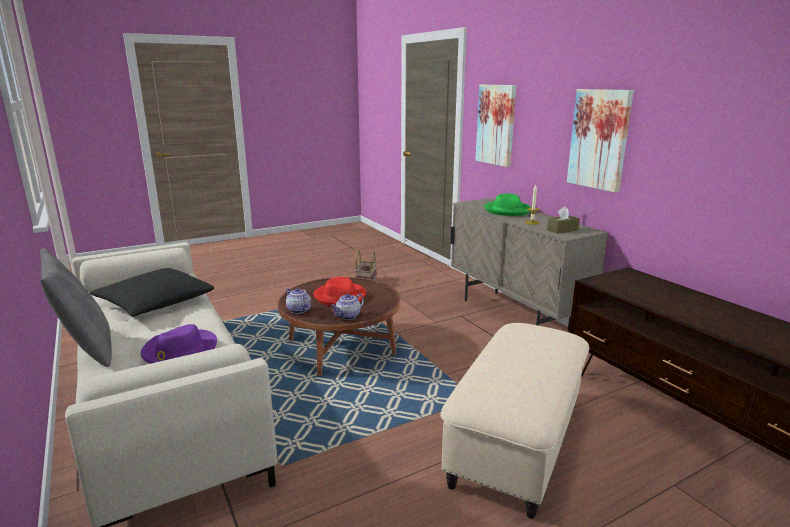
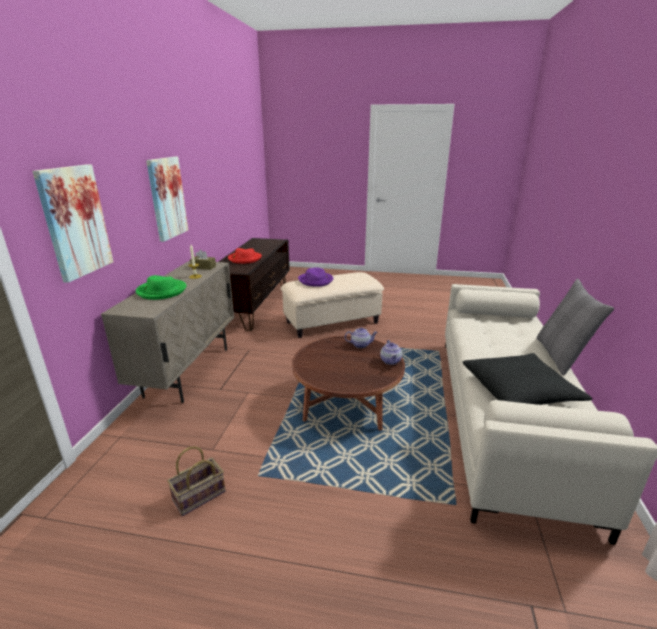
camera: 140 degrees left, 5 degrees up
(179, 351) = (493, 334): purple hat -> purple hat (316, 281)
(340, 296) = (344, 364): red hat -> red hat (244, 259)

